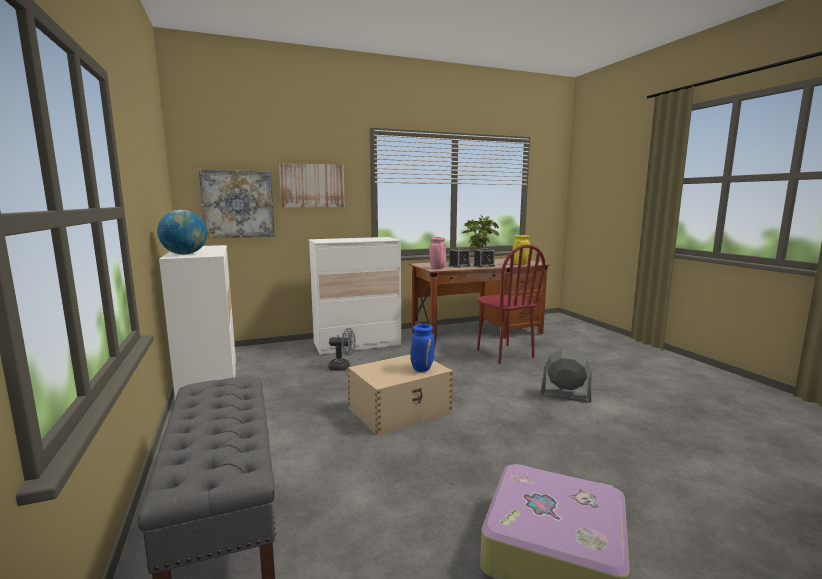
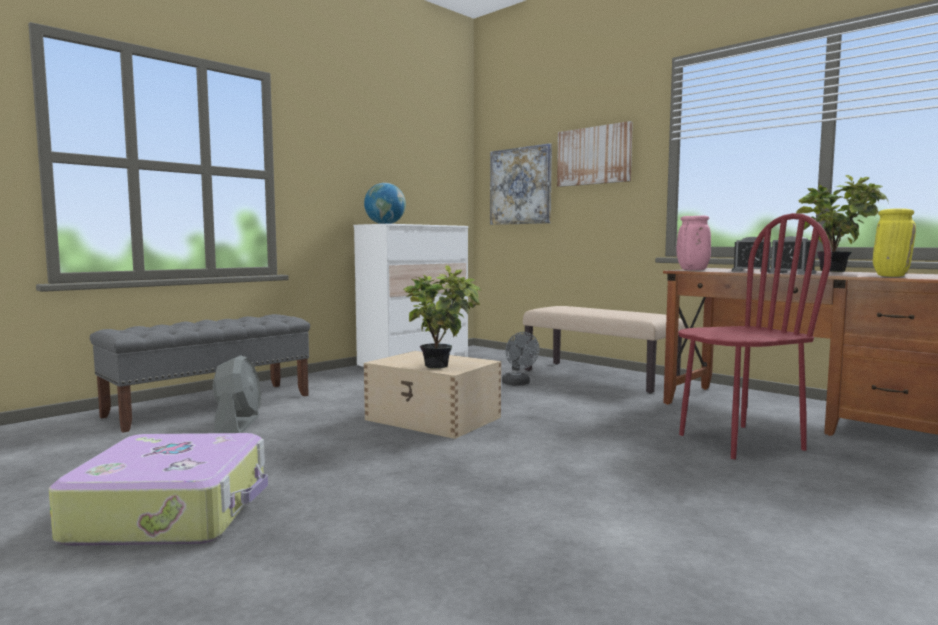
camera: 65 degrees right, 5 degrees down
(357, 344) = (599, 377): white dresser -> beige bench
(422, 369) = (443, 366): blue vase -> potted plant
(504, 354) = (739, 442): red chair -> red chair turned 150 degrees counterclockwise
(565, 395) = (618, 496): grey fan -> grey fan (238, 425)

